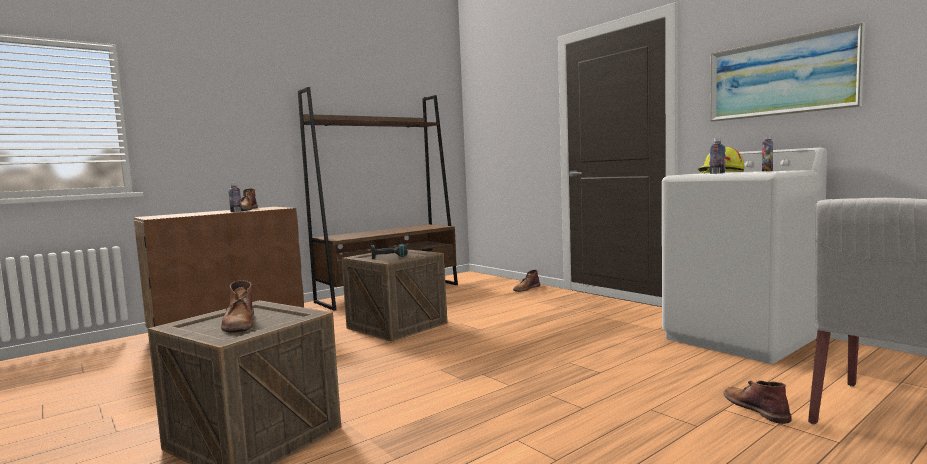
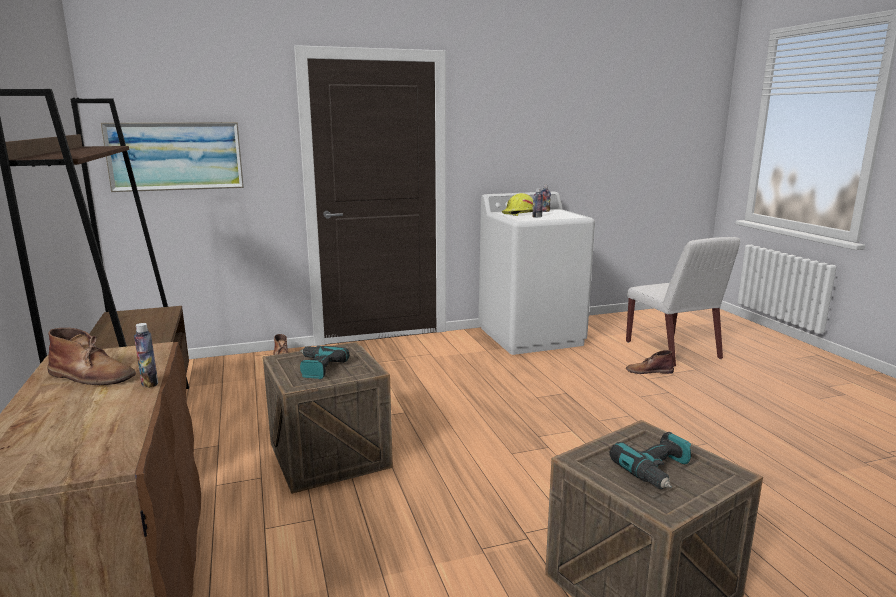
camera: 70 degrees left, 10 degrees up
(239, 323) = (657, 471): brown boot -> power drill
(780, 77) = (527, 137): picture -> picture (175, 156)

